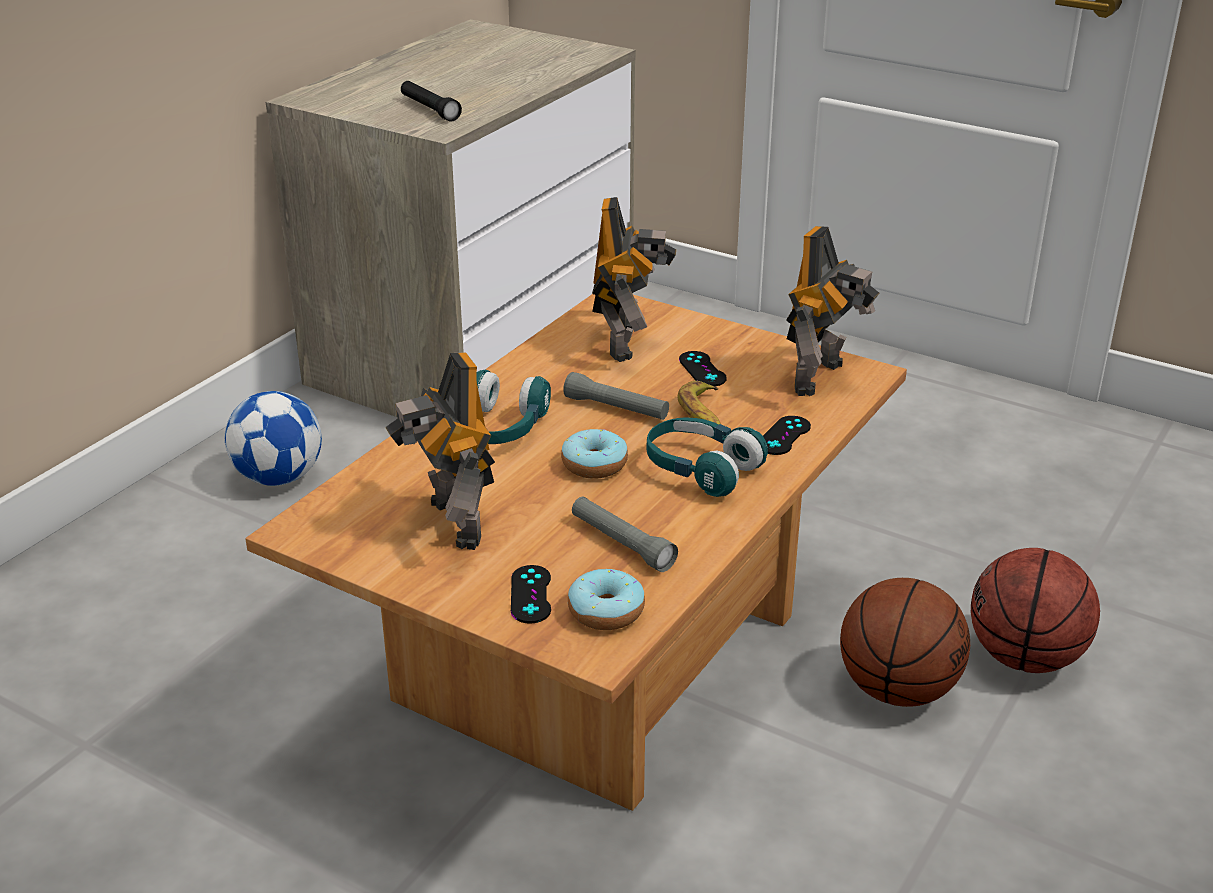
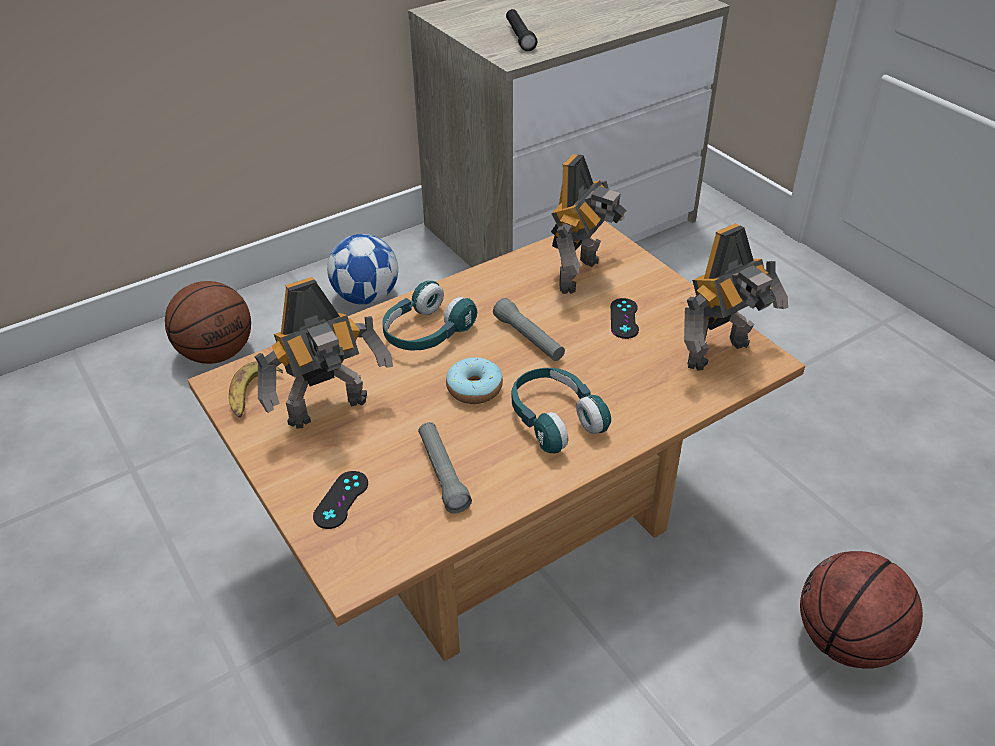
camera: 25 degrees right, 10 degrees up
(451, 524) = (331, 412): toy robot -> toy robot turned 120 degrees counterclockwise
(606, 611) = (385, 537): donut -> none
(704, 414) = (595, 363): banana -> banana (253, 394)
(784, 436) = (648, 405): black game controller -> none
(897, 689) = (715, 630): basketball -> basketball (217, 352)

